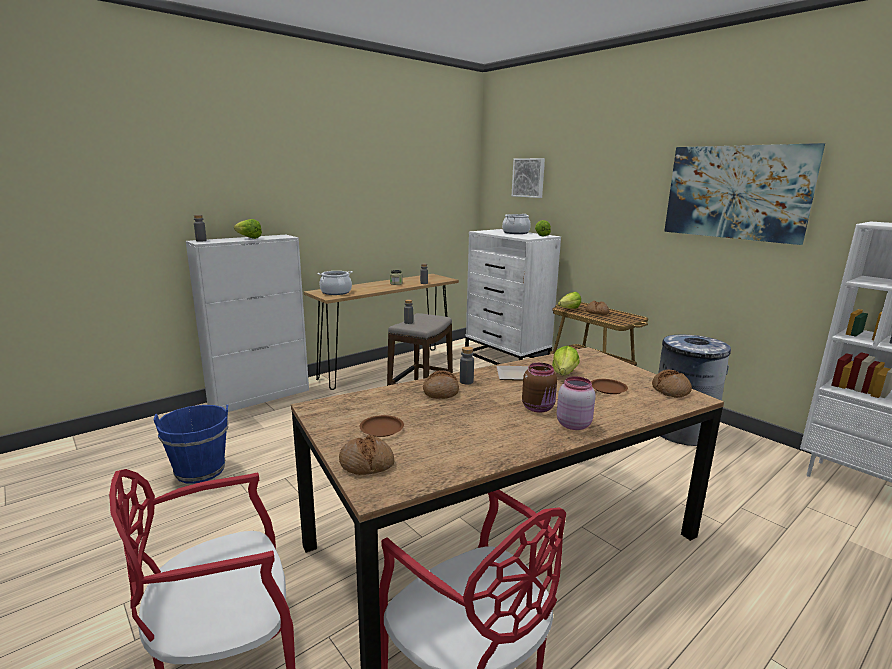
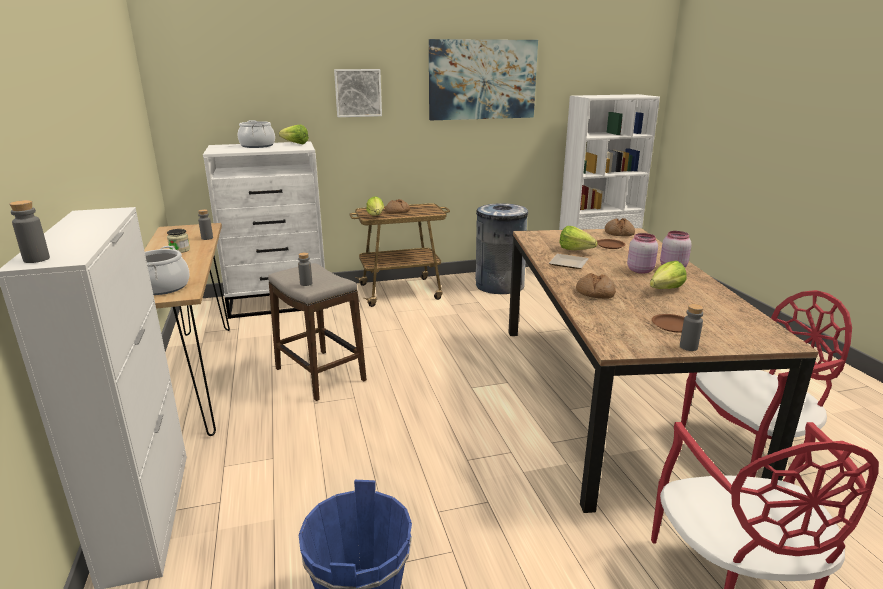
camera: 65 degrees left, 5 degrees up
(247, 238) = (70, 231): lettuce -> lettuce (662, 290)
(366, 463) = (738, 339): bread -> none
(466, 381) = (574, 281): grey bottle -> grey bottle (688, 347)
(529, 178) = (242, 73): picture -> picture (358, 93)
(539, 408) = (640, 270): brown jar -> pink jar

